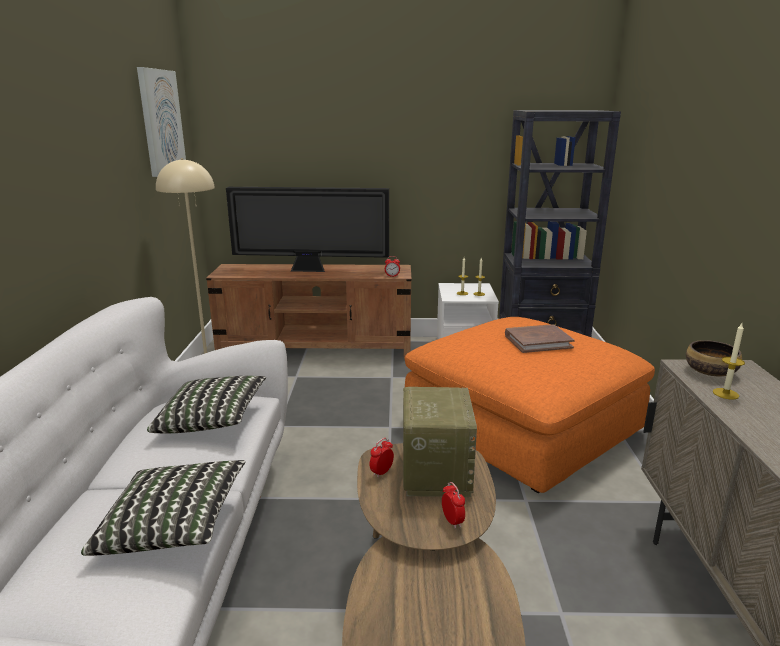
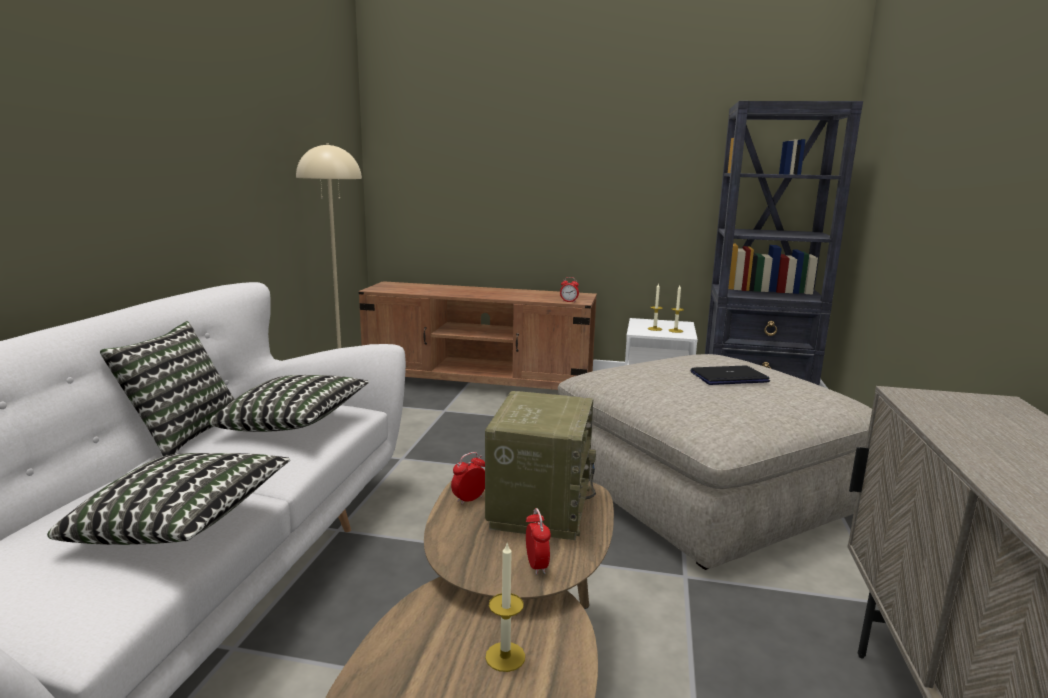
camera: 10 degrees right, 5 degrees down
(119, 439) = (182, 433): none -> pillow
(161, 122) = (317, 110): picture -> none
(311, 270) = (477, 291): television -> none
(521, 426) = (704, 489): orange ottoman -> beige ottoman
(538, 341) = (729, 377): brown book -> laptop
(711, 371) = (948, 403): bowl -> none
(725, 393) = (963, 428): candle -> candle (505, 656)

